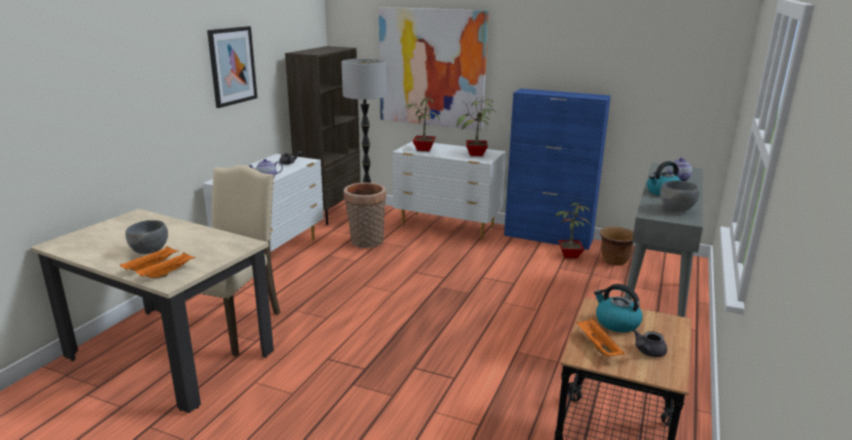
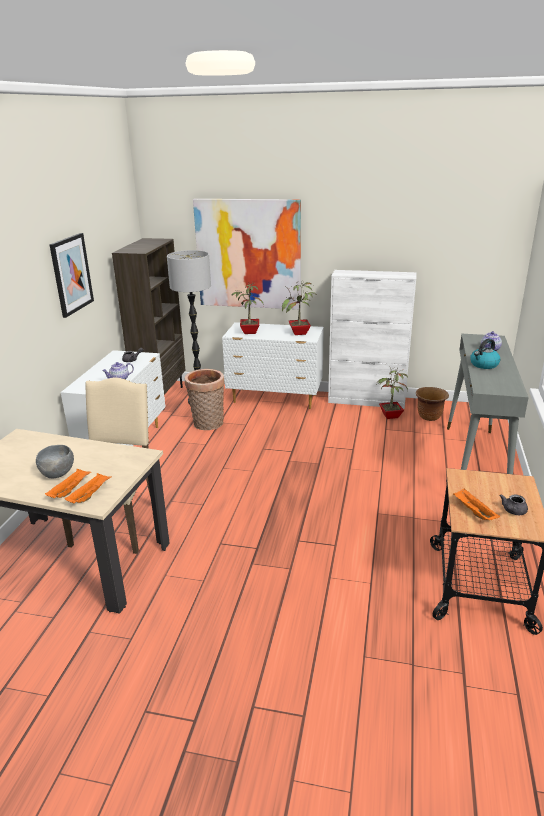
camera: 10 degrees left, 5 degrees up
(548, 238) = (367, 400): blue cabinet -> white cabinet
(616, 323) = (479, 488): kettle -> none
(677, 209) = (502, 381): grey bowl -> none

